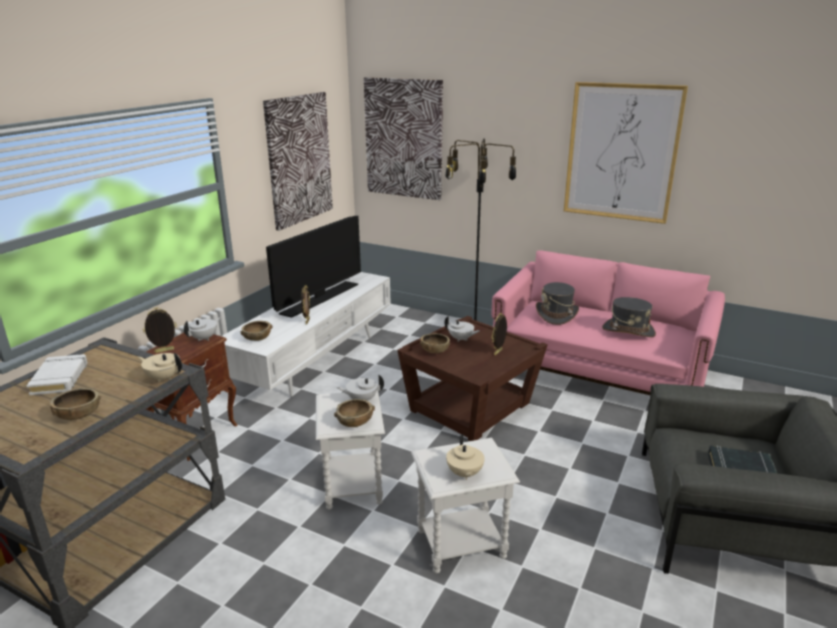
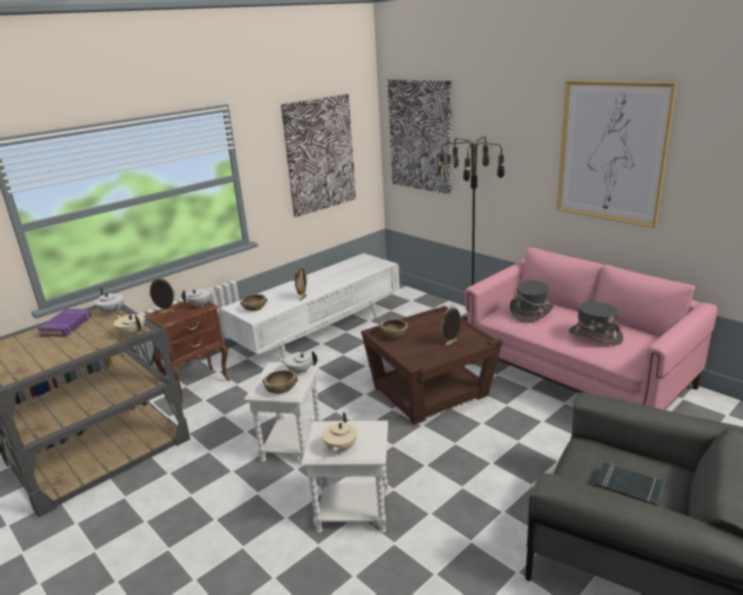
camera: 20 degrees right, 0 degrees up
(60, 378) = (67, 326): white book -> purple book
(78, 415) = (59, 355): brown bowl -> none
(320, 298) = (326, 279): television -> none
(461, 339) = (425, 327): white teapot -> white teapot (112, 312)

